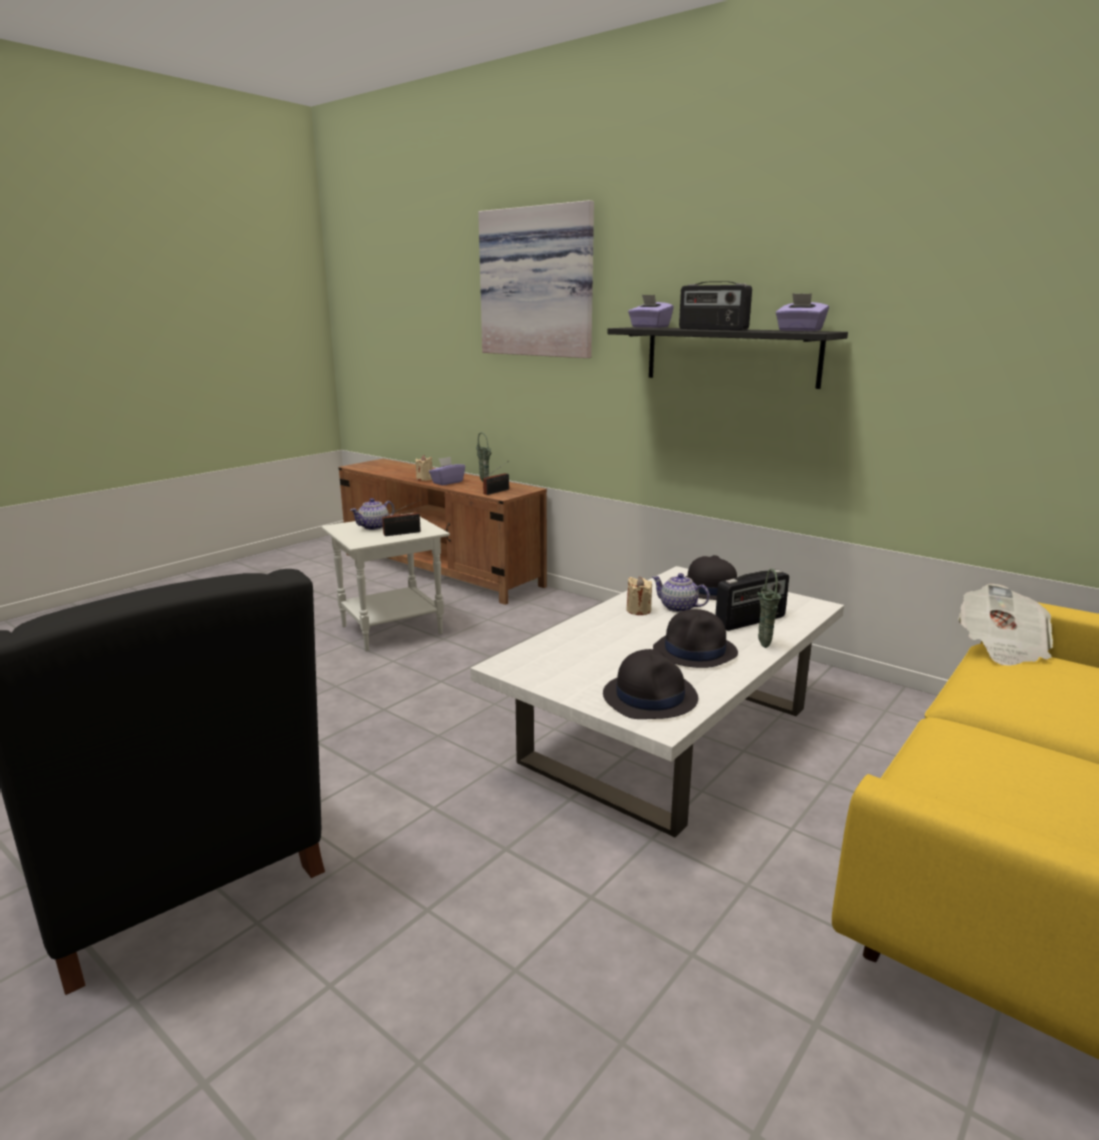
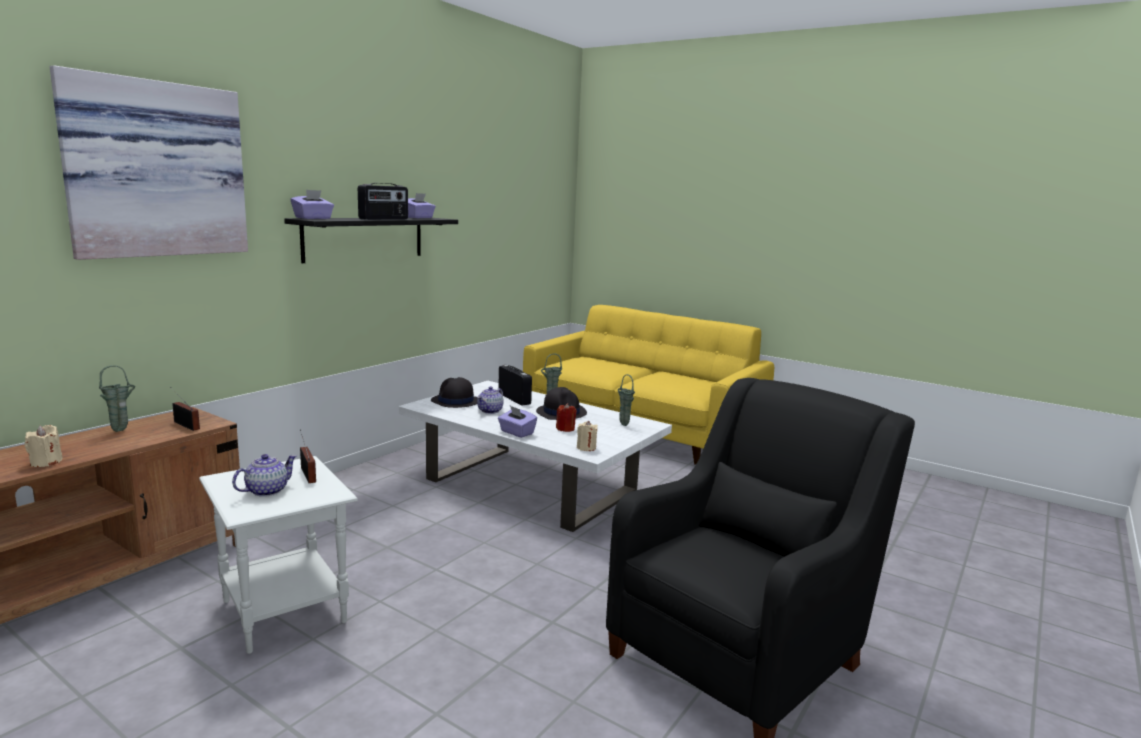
camera: 95 degrees left, 5 degrees down
(374, 527) = (266, 491): teapot -> teapot turned 90 degrees counterclockwise
(447, 482) = (92, 449): purple tissue box -> purple tissue box (516, 433)
(613, 652) = (565, 429): none -> red candle
(638, 610) = (494, 420): beige candle -> beige candle (586, 448)
(650, 696) = (623, 424): black hat -> green vase
(1001, 647) = (556, 364): newspaper -> none

